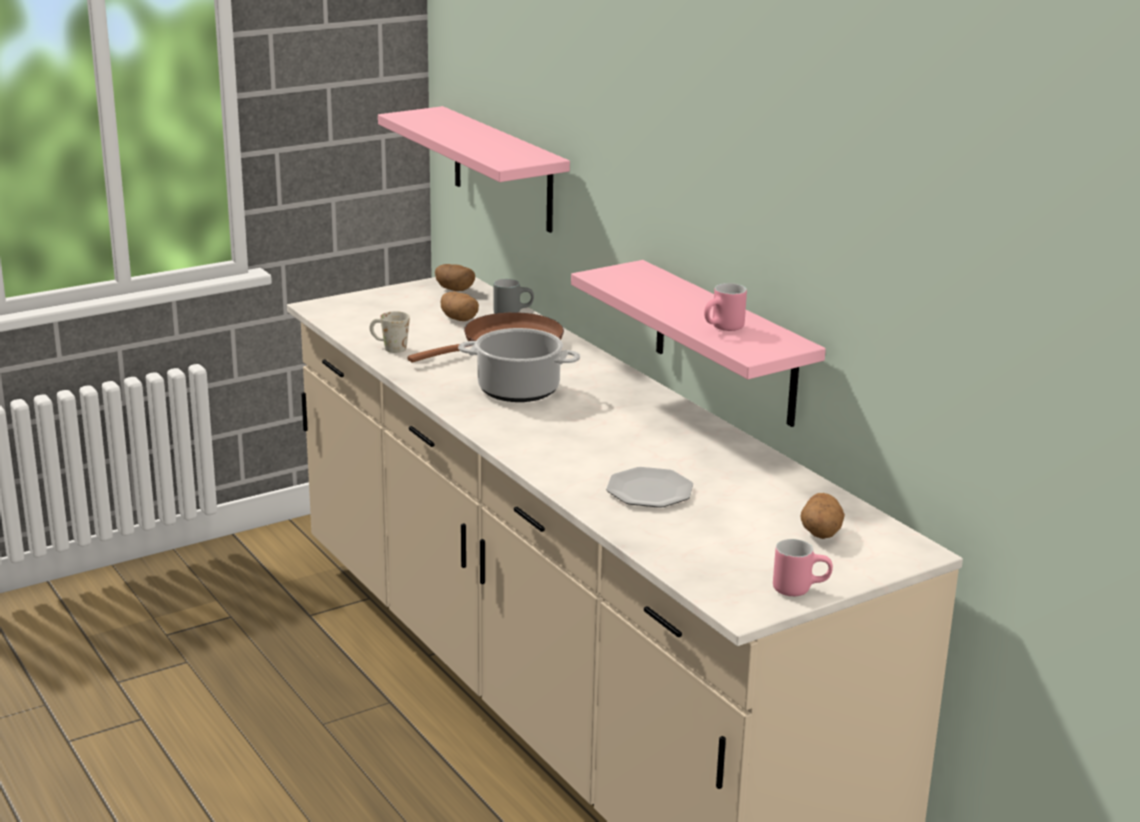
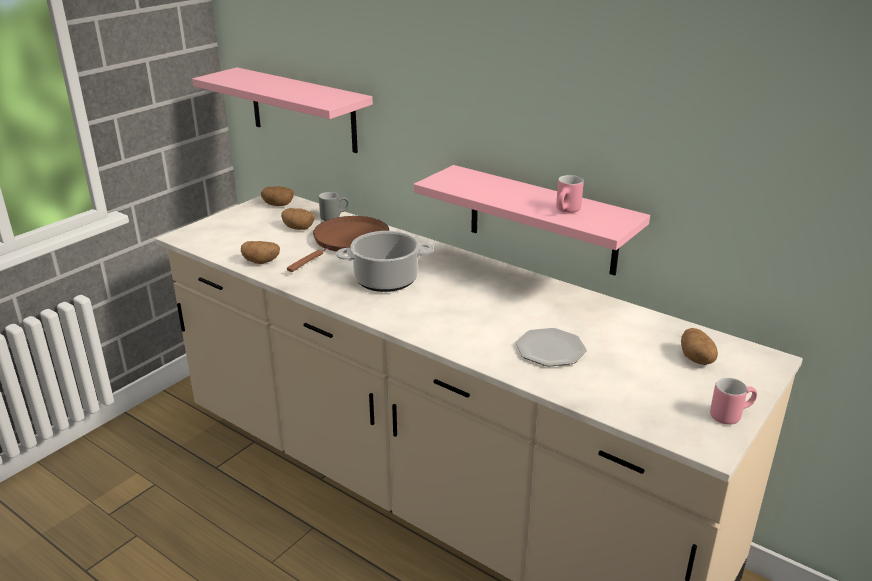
camera: 20 degrees left, 5 degrees up
(389, 348) = (261, 262): white mug -> potato

